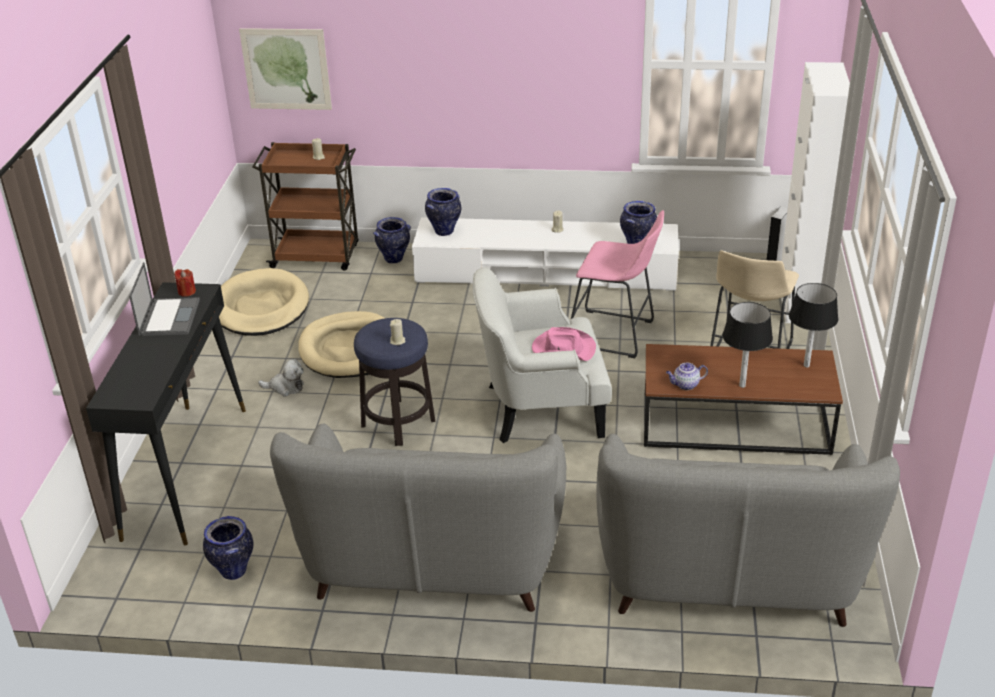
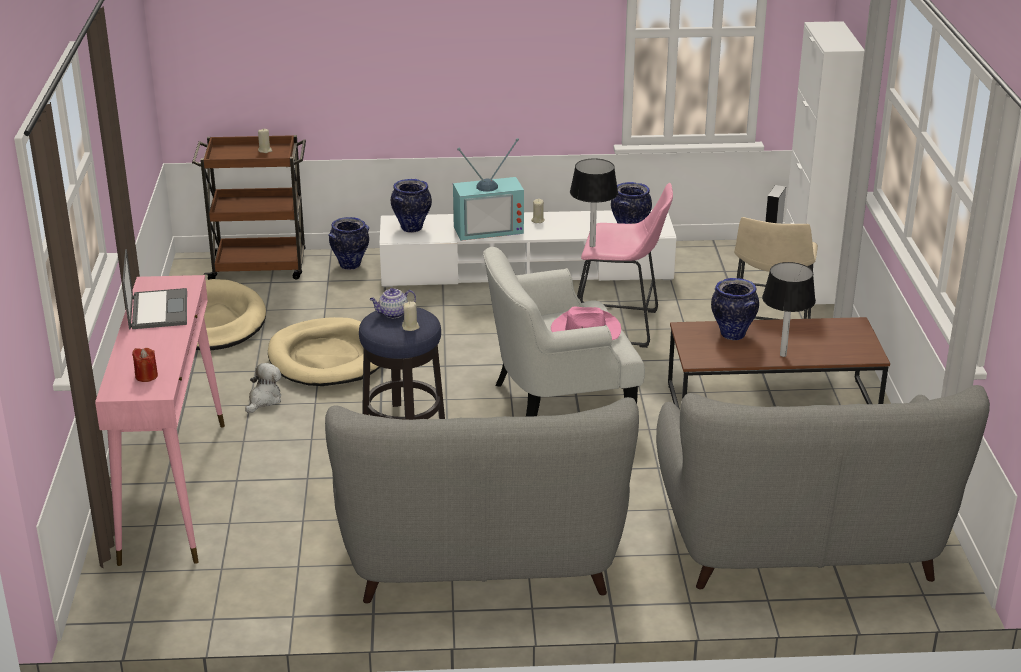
camera: 10 degrees left, 5 degrees down
(186, 470) = (174, 490): black console table -> pink console table
(187, 292) = (169, 284): red candle -> red candle (146, 376)
(233, 571) = (260, 584): vase -> vase (732, 334)
(285, 387) = (264, 400): plush toy -> plush toy turned 60 degrees counterclockwise
(286, 69) = (226, 52): picture -> none
(511, 235) = (488, 228): none -> television
(685, 385) = (723, 358): teapot -> teapot (393, 314)
(806, 365) = (844, 332): black table lamp -> black table lamp (592, 245)

